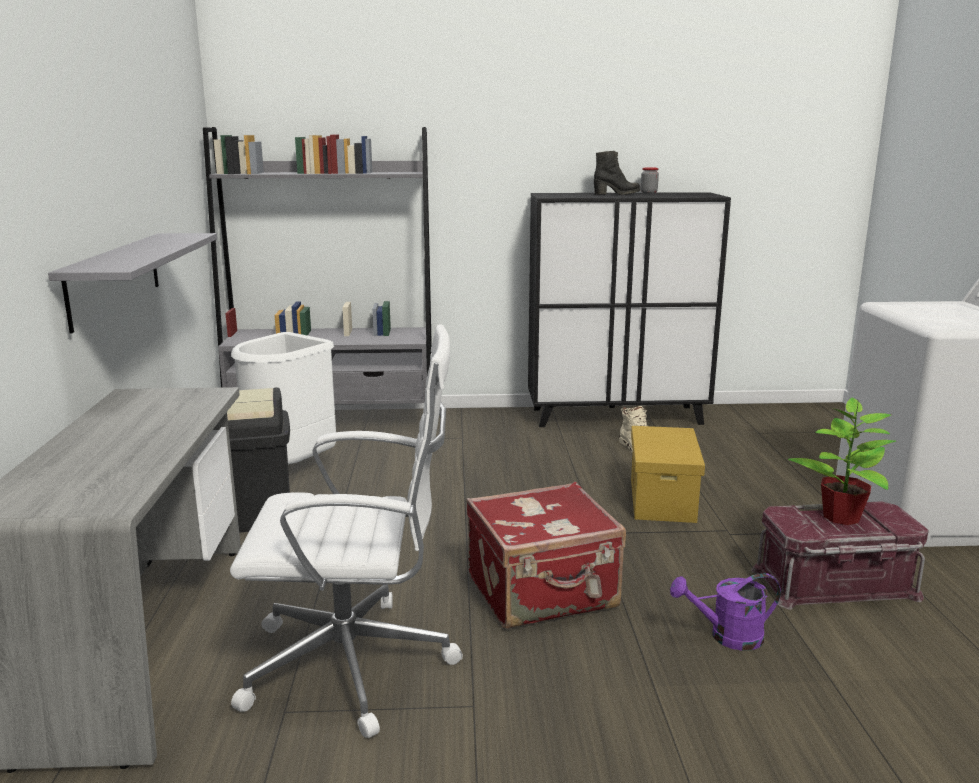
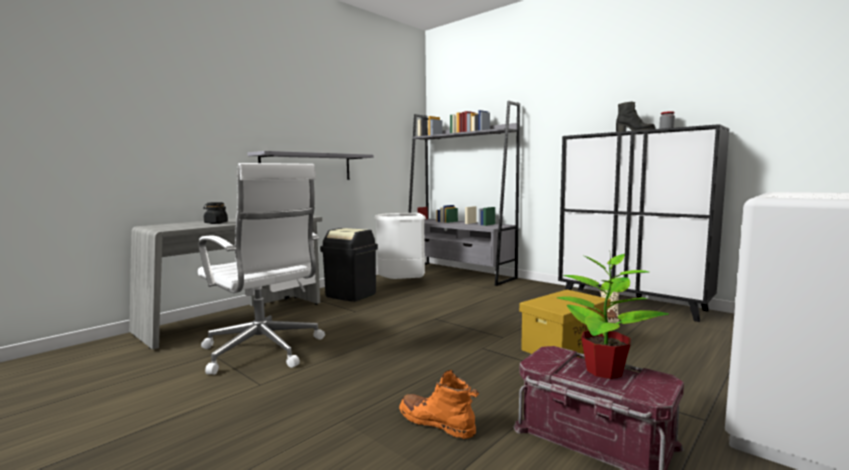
camera: 45 degrees right, 10 degrees down
(118, 459) = (216, 223): none -> black jar
(543, 593) = (391, 360): red suitcase -> none
(727, 637) = (437, 423): purple watering can -> orange boot

